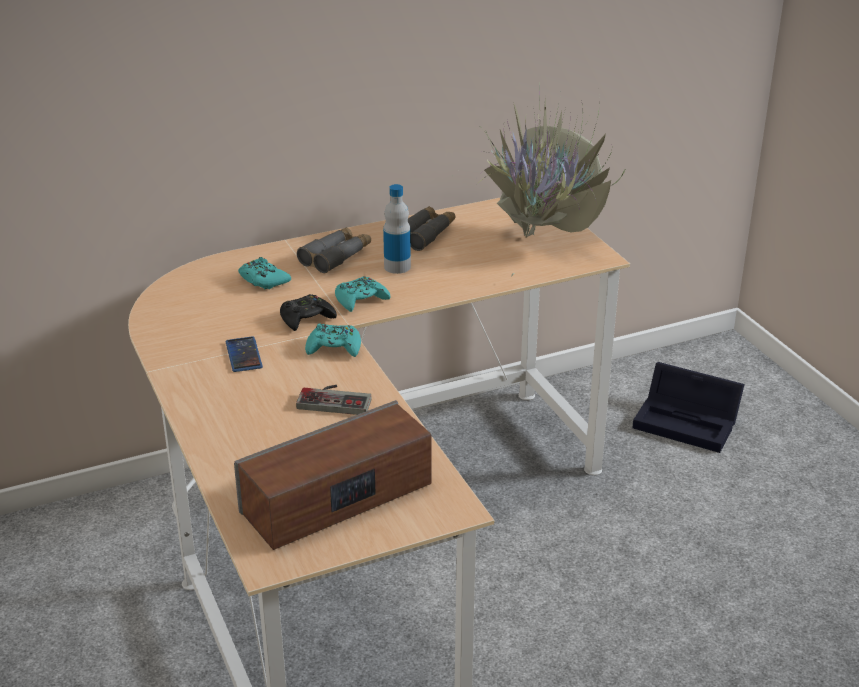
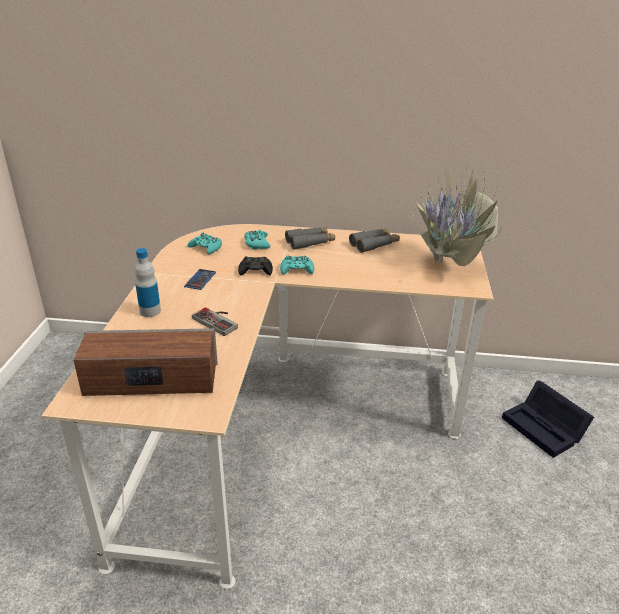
camera: 30 degrees right, 0 degrees up
(334, 347) = (252, 291): turquoise game controller -> turquoise game controller (206, 248)
(397, 267) = (338, 258): bottle -> bottle (150, 311)

